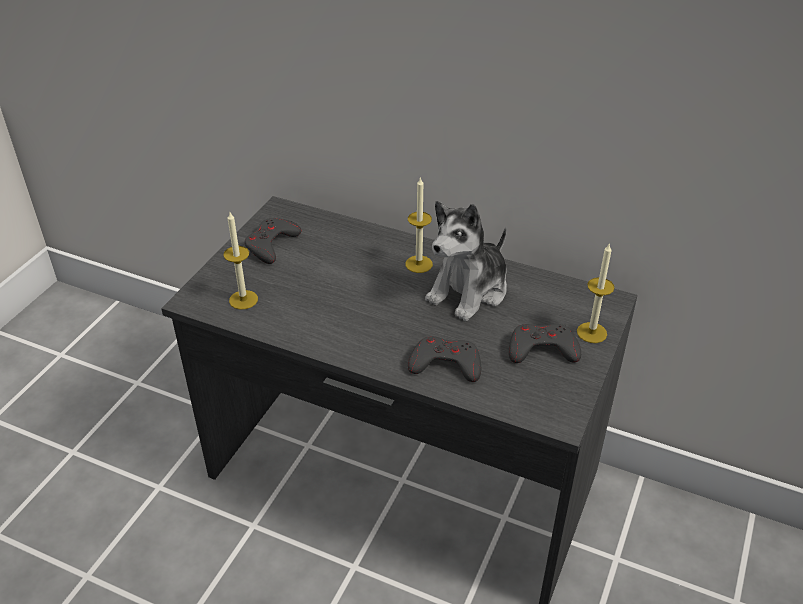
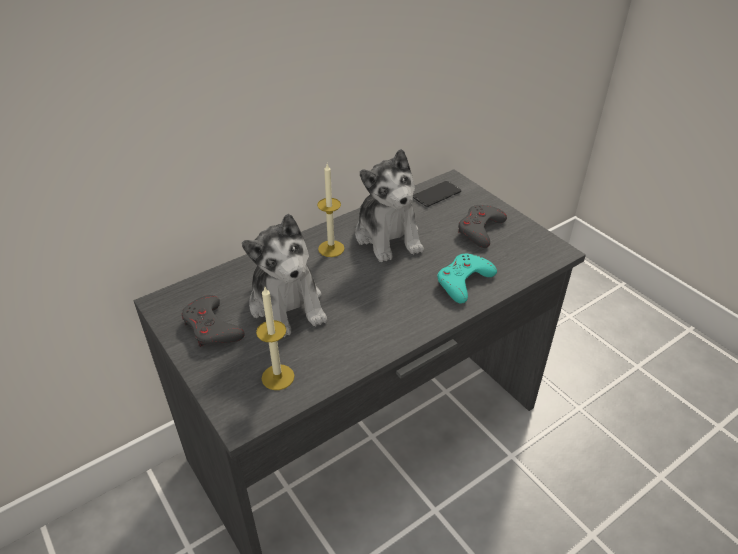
camera: 60 degrees left, 0 degrees up
(325, 270) = (287, 305): none -> plush toy
(445, 364) = (463, 281): grey game controller -> turquoise game controller
(573, 298) = (436, 194): none -> phone
(591, 332) = (478, 202): candle -> none

